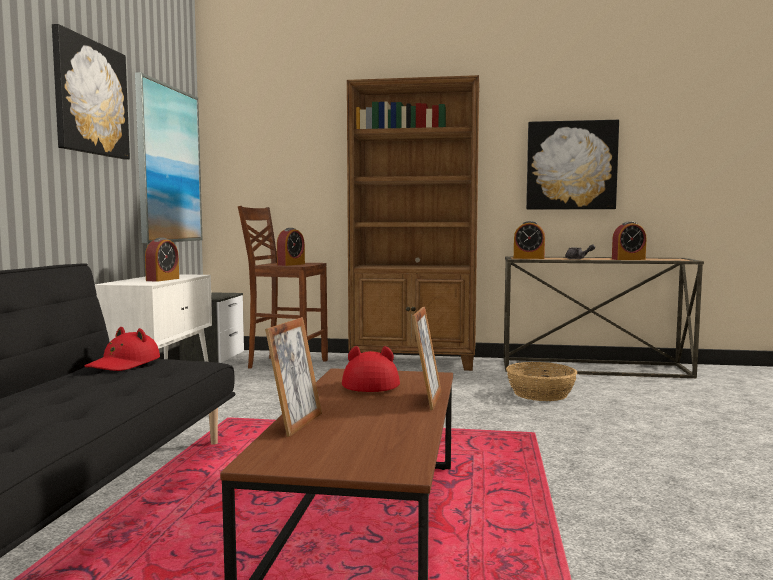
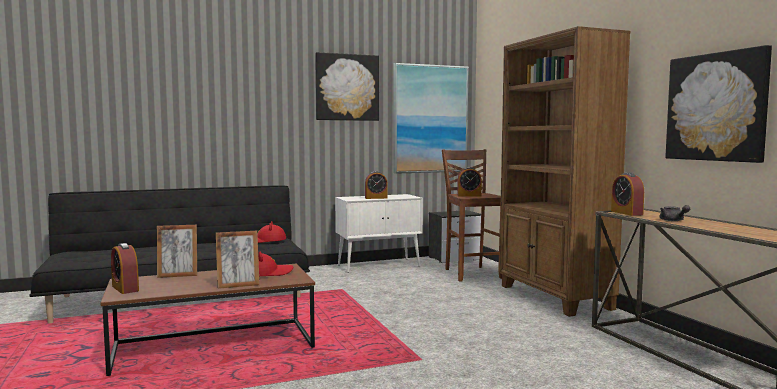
camera: 60 degrees right, 0 degrees up
(540, 394) = (539, 348): basket -> none
(628, 259) = (726, 229): alarm clock -> alarm clock (125, 288)

